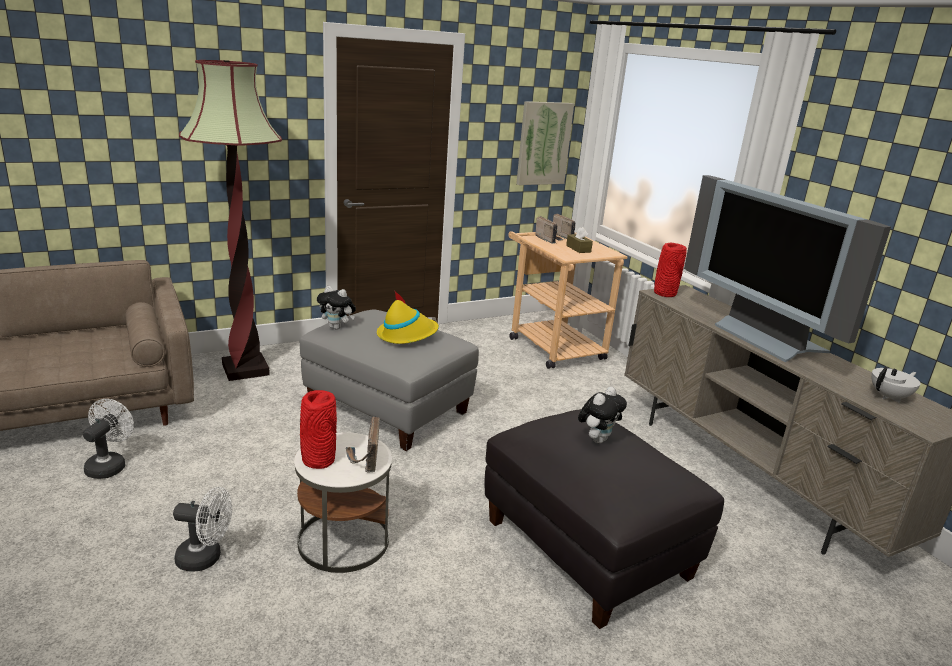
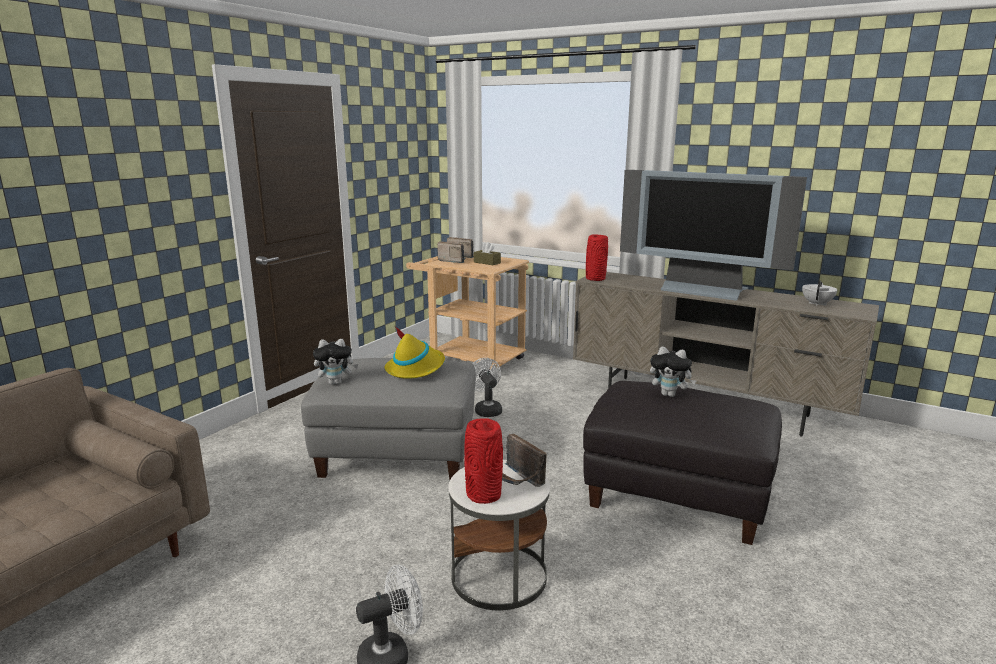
camera: 30 degrees left, 5 degrees down
(109, 465) = (157, 624): white fan -> white fan (486, 410)
(245, 369) = (204, 470): floor lamp -> none
(543, 143) = (410, 177): picture -> none
(597, 439) = (670, 395): plush toy -> plush toy turned 105 degrees clockwise

